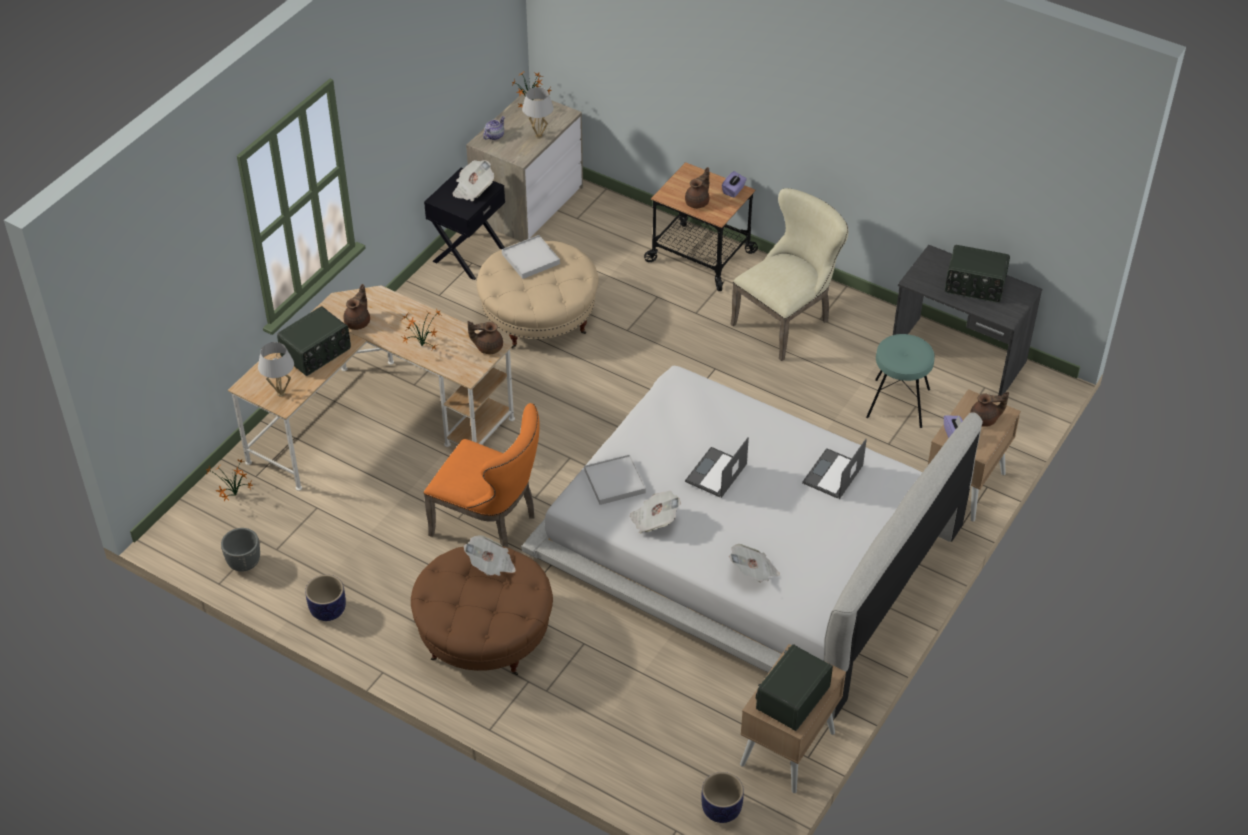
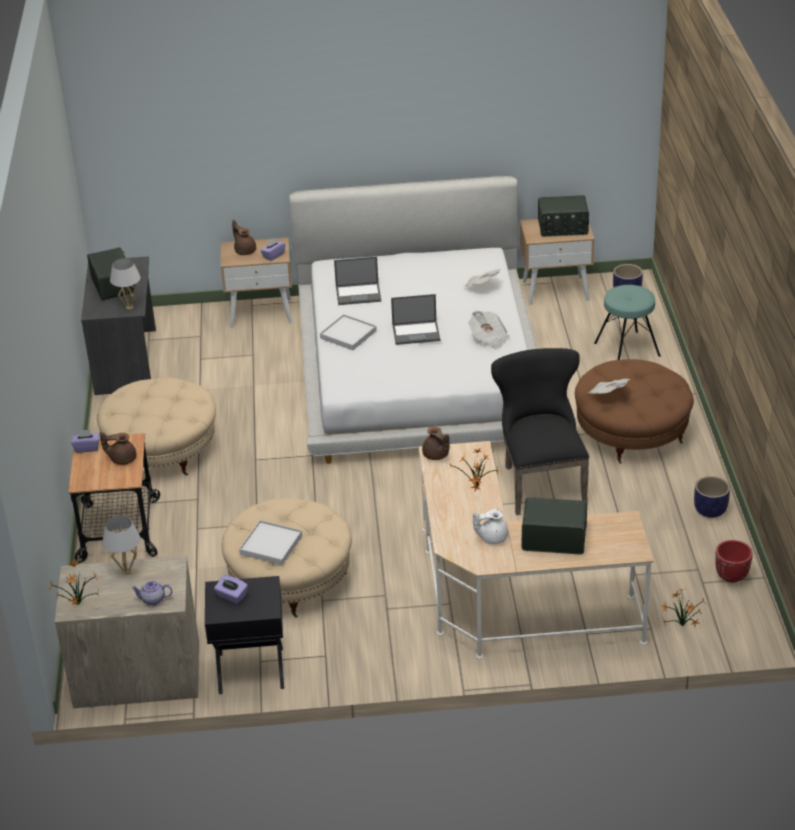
camera: 125 degrees left, 10 degrees down
(245, 563) = (731, 576): grey planter -> red planter
(281, 393) = (618, 529): white table lamp -> white table lamp (129, 307)
(358, 322) = (492, 537): brown teapot -> white teapot
(473, 189) = (231, 596): newspaper -> purple tissue box
(490, 524) = (540, 482): orange chair -> black chair
(615, 481) = (476, 369): white tray -> white tray (348, 334)
(786, 321) = (162, 450): beige chair -> beige ottoman
(898, 403) = (205, 366): turquoise stool -> turquoise stool (627, 349)

